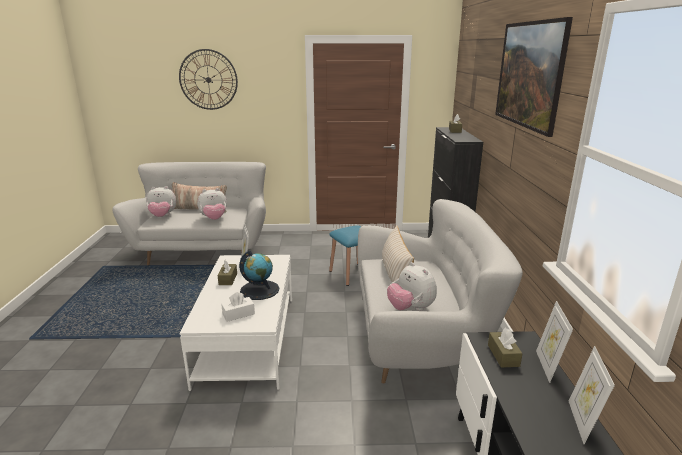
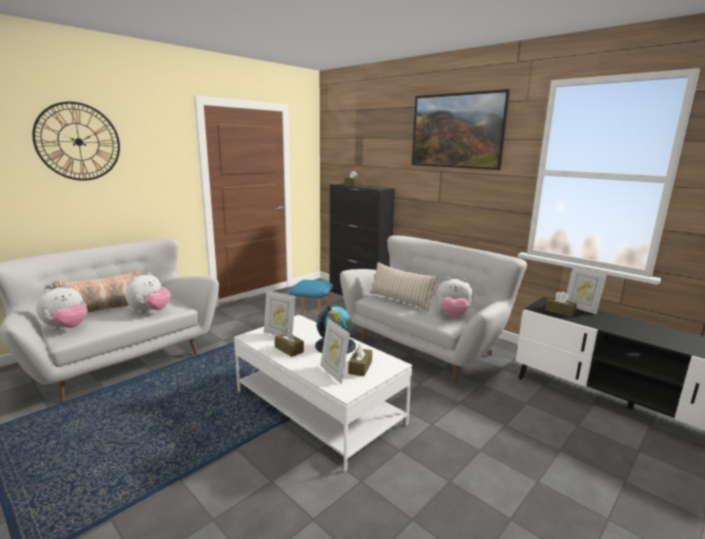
camera: 45 degrees left, 5 degrees down
(238, 314) = (360, 367): white tissue box -> brown tissue box
(582, 422) = (636, 323): picture frame -> picture frame (334, 373)

